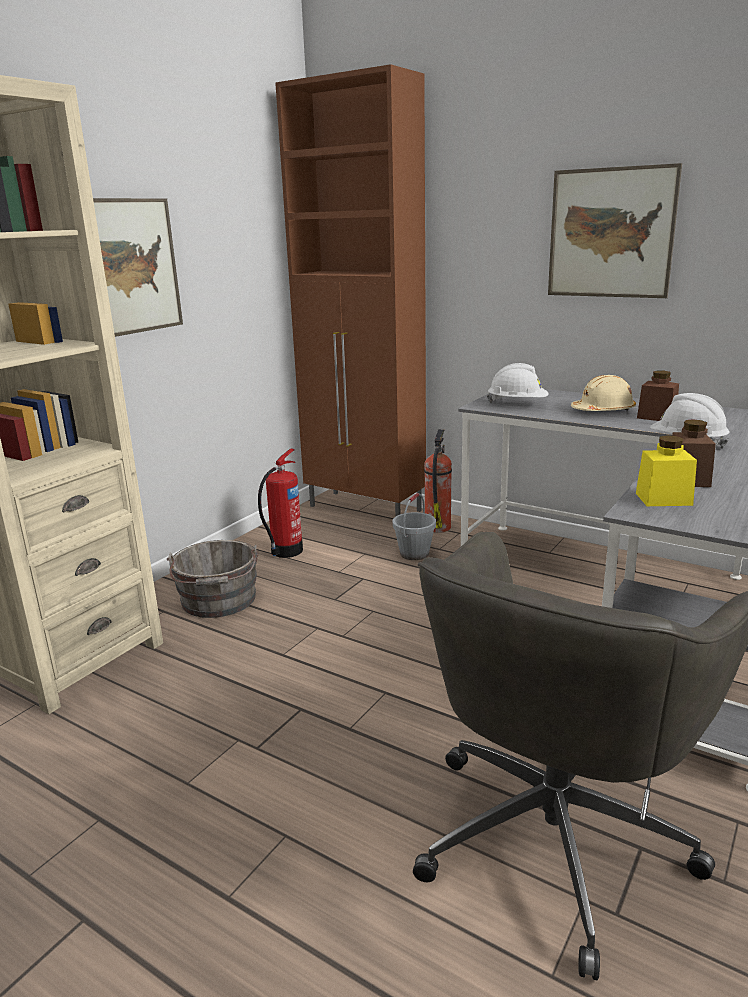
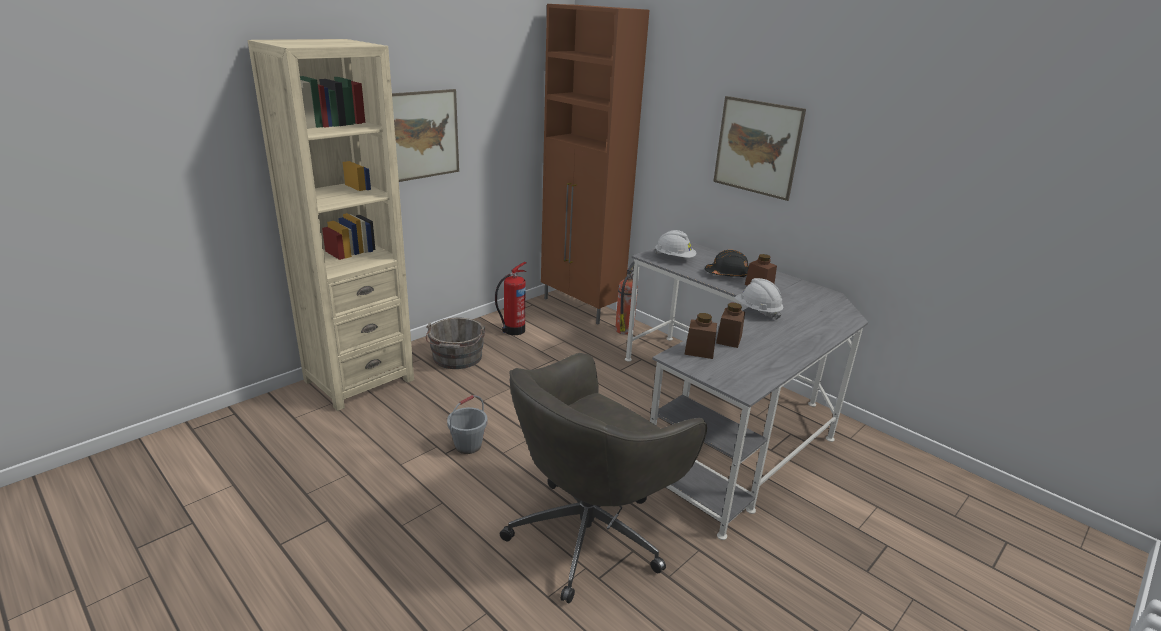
camera: 10 degrees right, 5 degrees up
(414, 553) = (598, 347): grey bucket -> grey bucket (468, 445)
(603, 411) = (727, 274): beige hard hat -> black hard hat
(663, 499) = (699, 351): yellow jar -> brown jar

